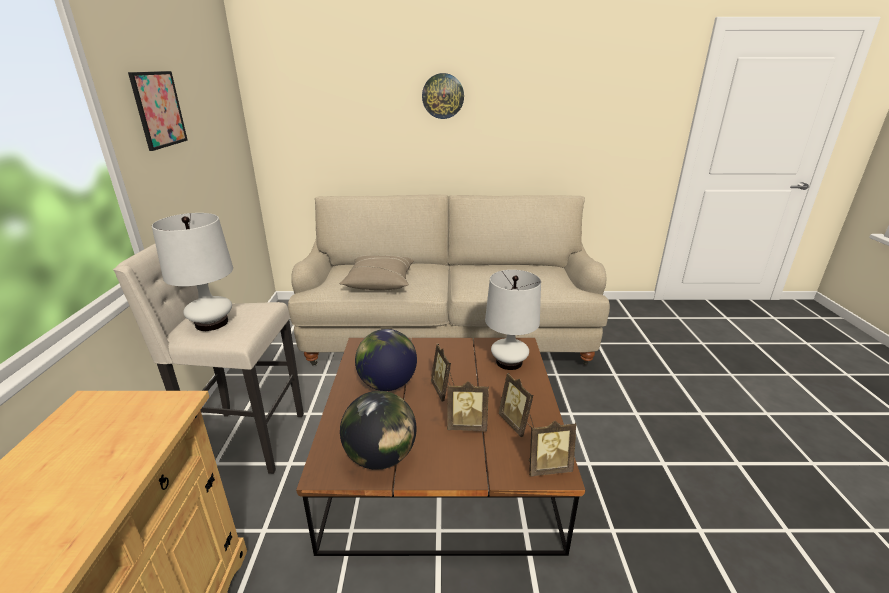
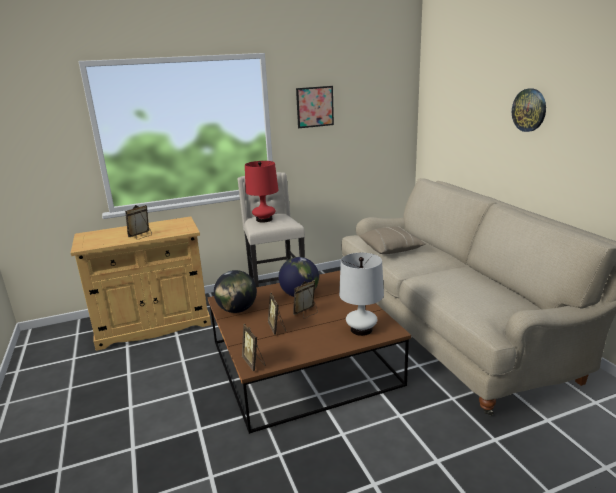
camera: 70 degrees right, 5 degrees down
(212, 323) = (264, 219): white table lamp -> red table lamp
(517, 424) = (290, 345): picture frame -> picture frame (141, 236)

